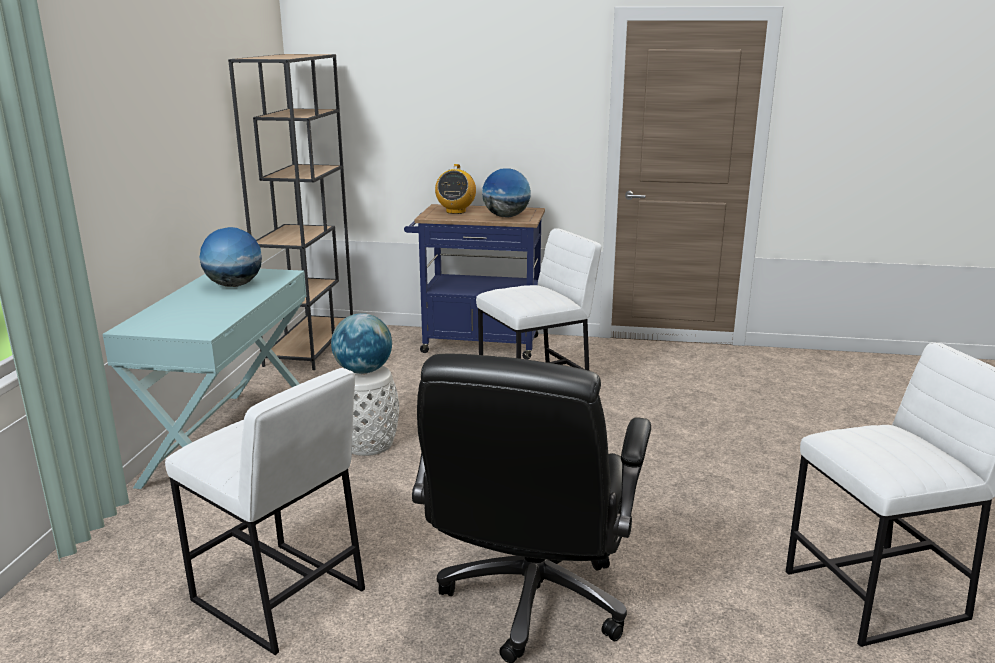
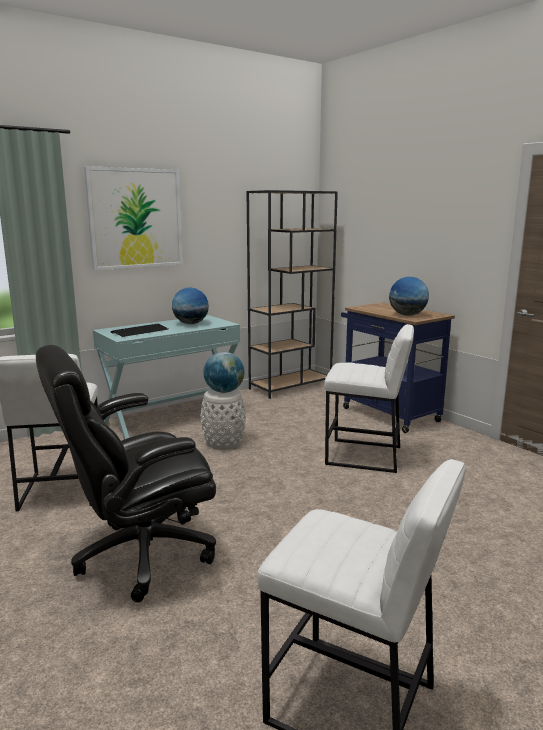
camera: 45 degrees right, 5 degrees down
(120, 122) = (135, 218): none -> picture
(195, 315) = (140, 331): none -> keyboard
(456, 211) = (383, 307): radio -> none

